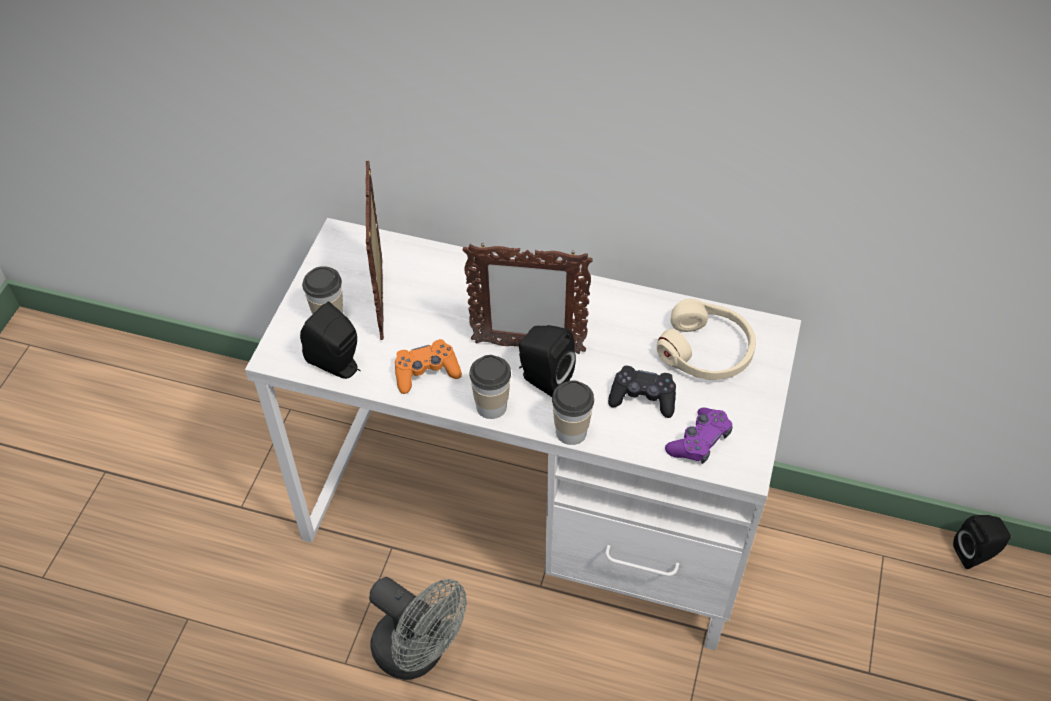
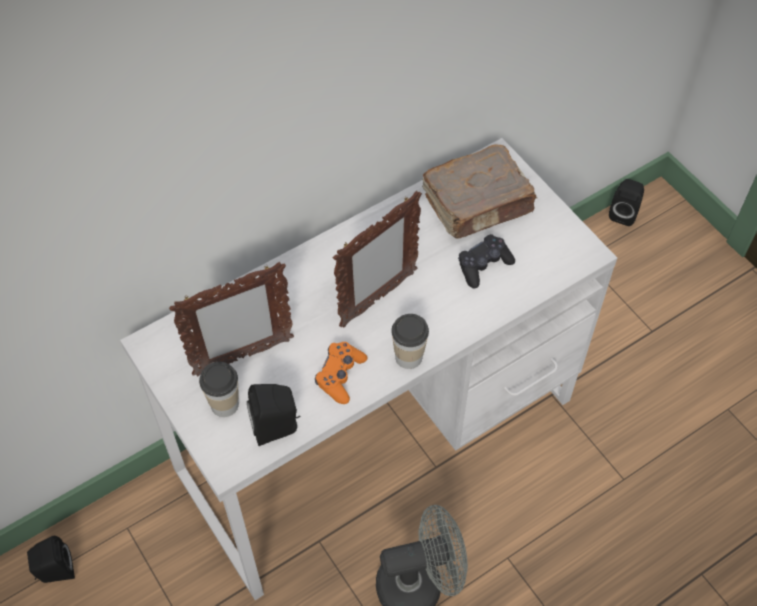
camera: 50 degrees left, 5 degrees up
(382, 298) = (242, 357): picture frame -> picture frame turned 60 degrees counterclockwise
(543, 379) = (414, 310): black speaker -> black speaker (55, 572)
(571, 432) = (474, 325): cup -> none
(699, 441) = (546, 261): purple game controller -> none
(706, 351) = (479, 204): beige headphones -> brown book

